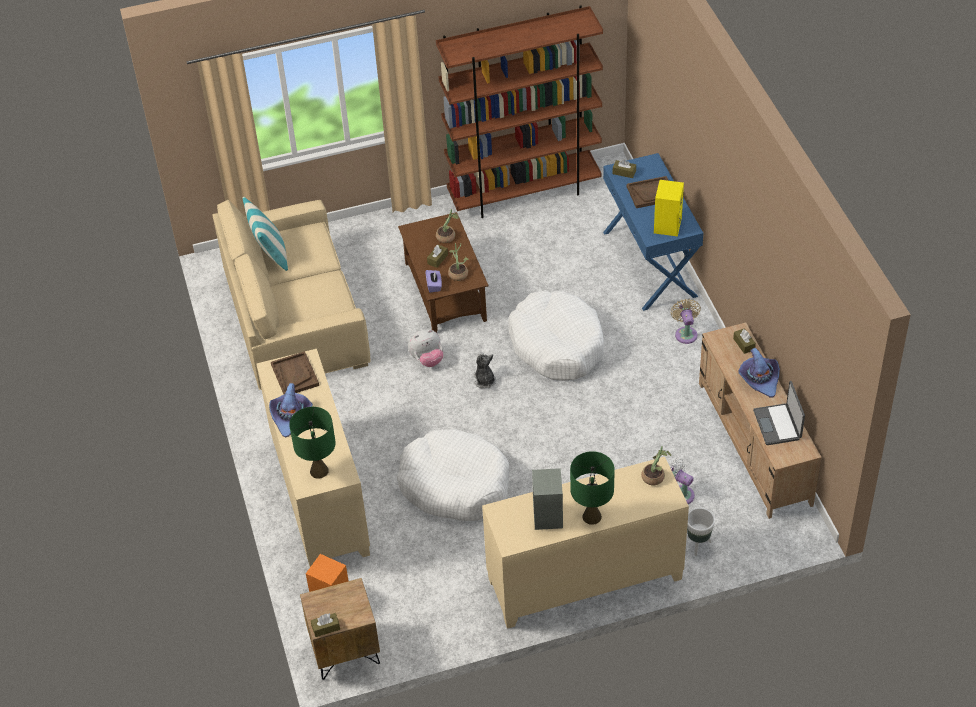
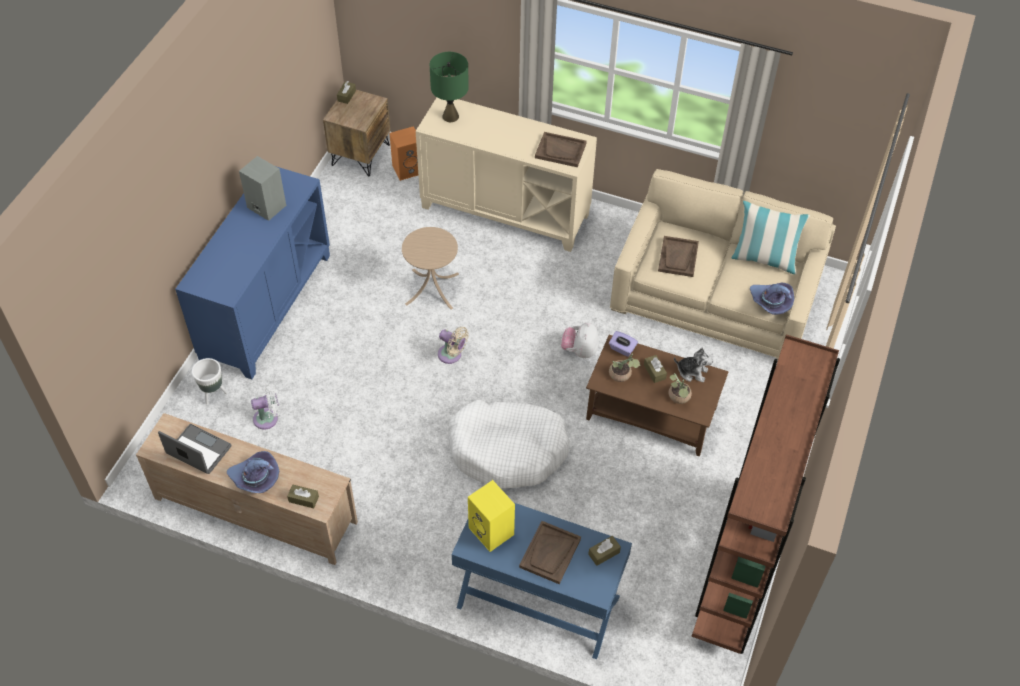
camera: 125 degrees right, 5 degrees up
(291, 416) = (519, 128): purple hat -> purple hat (770, 302)
(314, 298) = (678, 257): none -> brown tray
(455, 485) = (432, 289): white dog bed -> beige side table
(484, 380) = (518, 373): plush toy -> plush toy (692, 372)
(585, 580) = (266, 306): beige cabinet -> blue cabinet
(592, 517) = (236, 229): green table lamp -> none
(655, 476) = (223, 289): potted plant -> none
(685, 333) = (422, 559): beige fan -> beige fan (452, 355)

